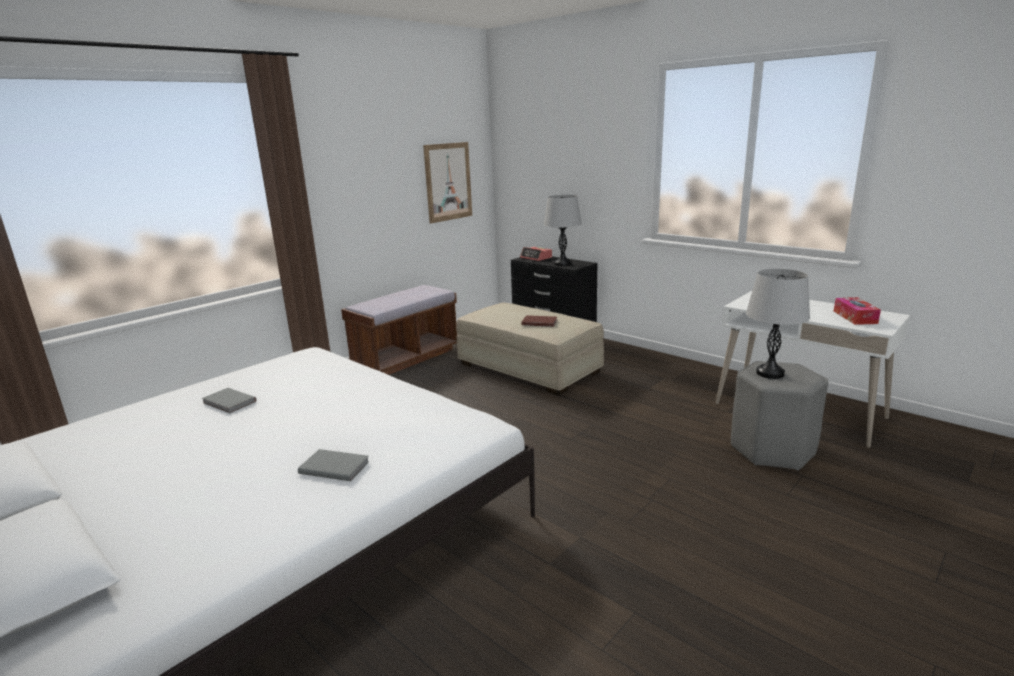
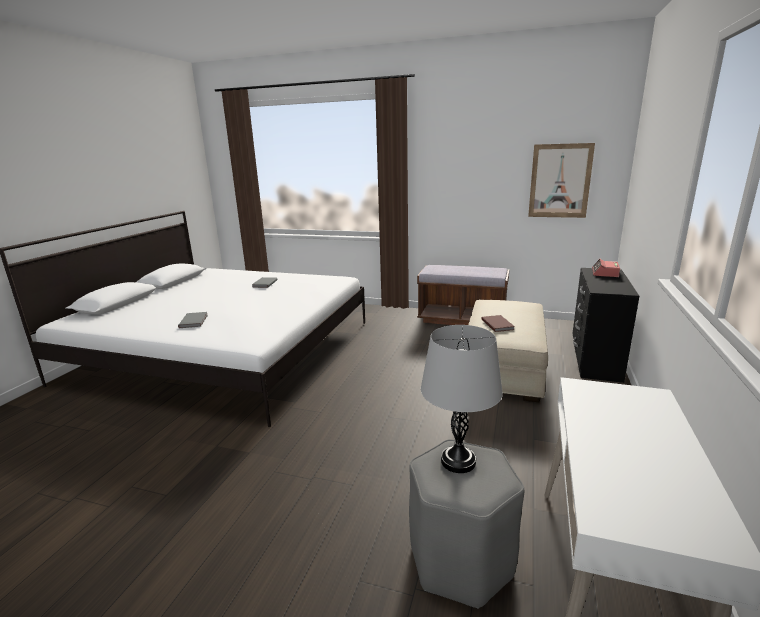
camera: 65 degrees right, 0 degrees up
(562, 264) = (602, 285): grey table lamp -> none
(855, 317) = (645, 489): tissue box -> none

